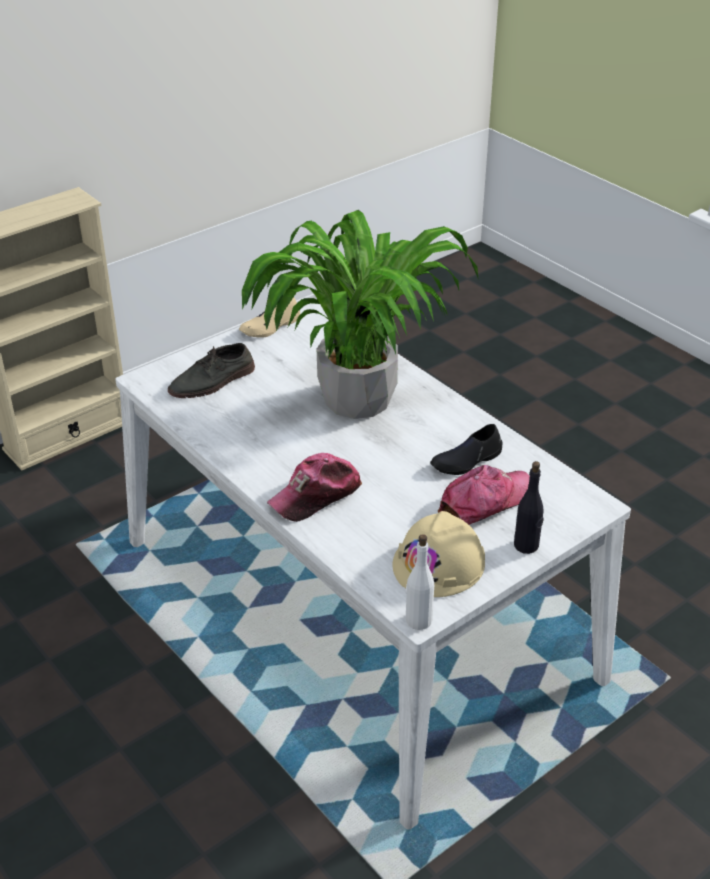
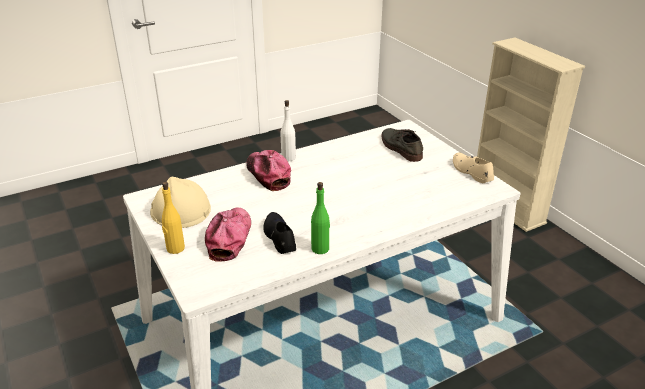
camera: 100 degrees right, 5 degrees down
(358, 398) = (370, 199): potted plant -> none
(418, 620) = (140, 197): white bottle -> white bottle (288, 158)
(476, 426) = (320, 248): none -> green bottle
(484, 502) = (229, 238): cap -> cap turned 150 degrees counterclockwise
(526, 545) = (175, 248): black bottle -> yellow bottle

